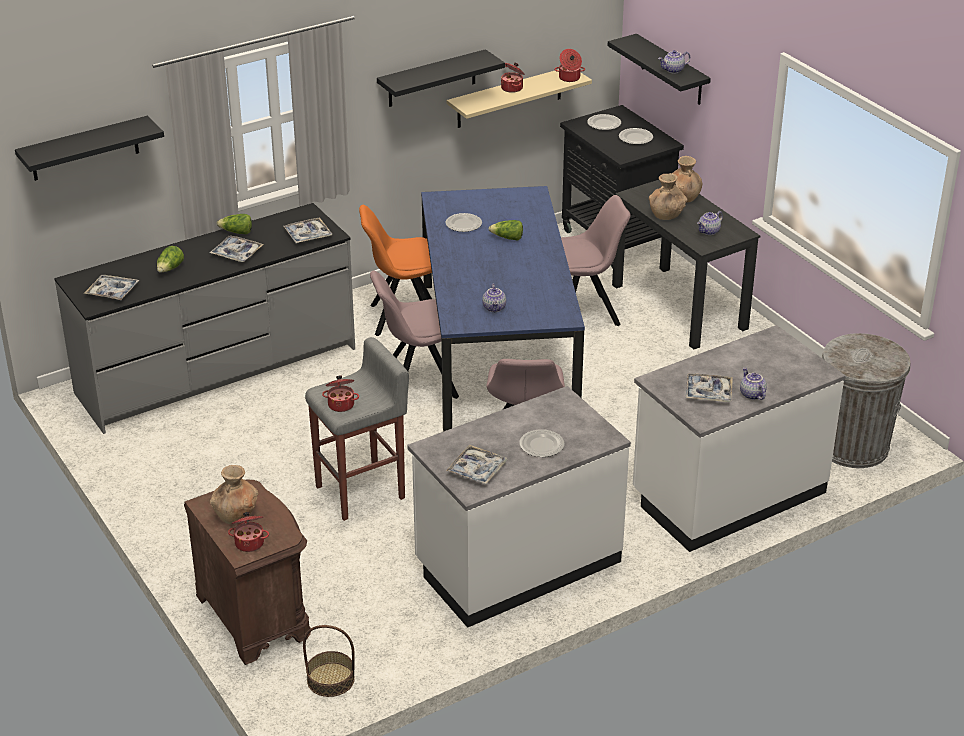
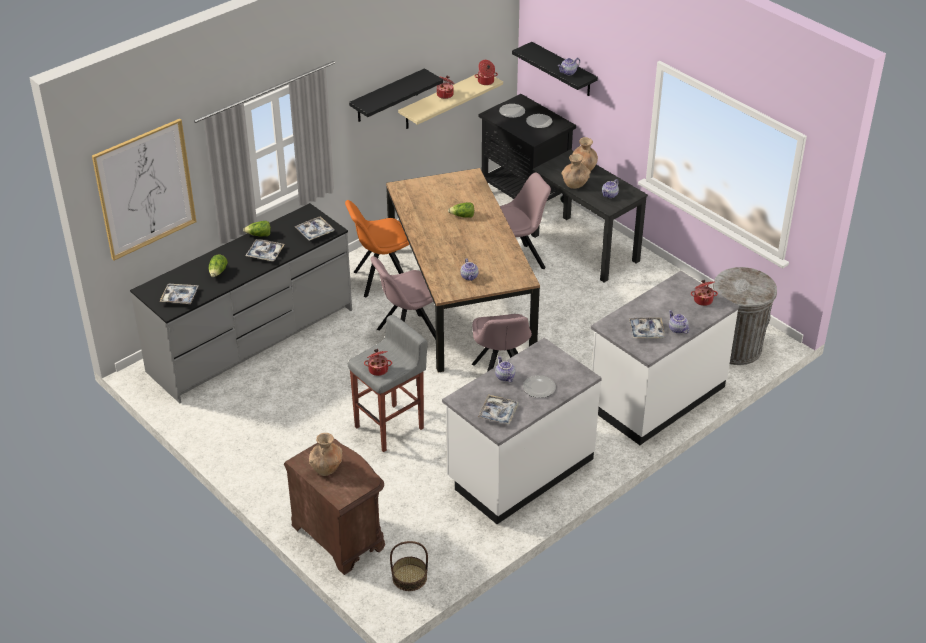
camera: 10 degrees left, 5 degrees up
(84, 149) = (145, 189): black shelf -> picture
(249, 542) = (343, 488): cooking pot -> cooking pot (703, 300)
(464, 224) = (426, 207): plate -> none
(496, 350) = (459, 299): blue dining table -> brown dining table
(499, 427) = (504, 377): none -> teapot

